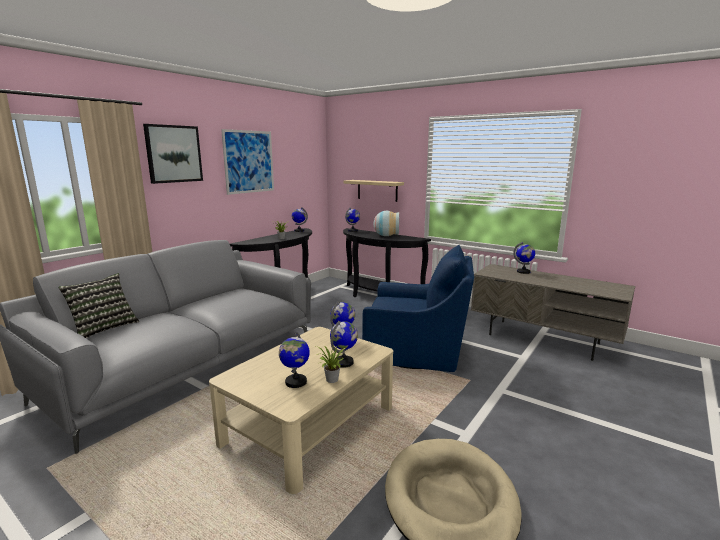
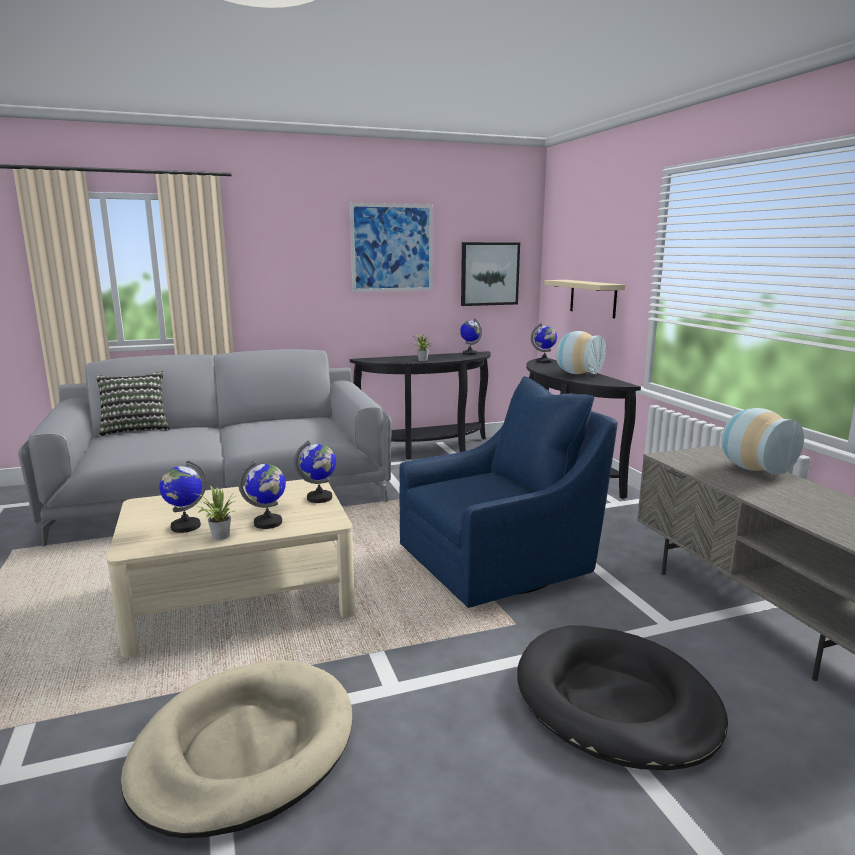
camera: 35 degrees right, 0 degrees up
(173, 154) = (277, 236): picture -> picture (489, 274)
(417, 351) = (501, 560): blue armchair -> blue armchair turned 75 degrees counterclockwise
(523, 272) = (752, 468): globe -> vase
(552, 397) = (615, 701): none -> black dog bed

